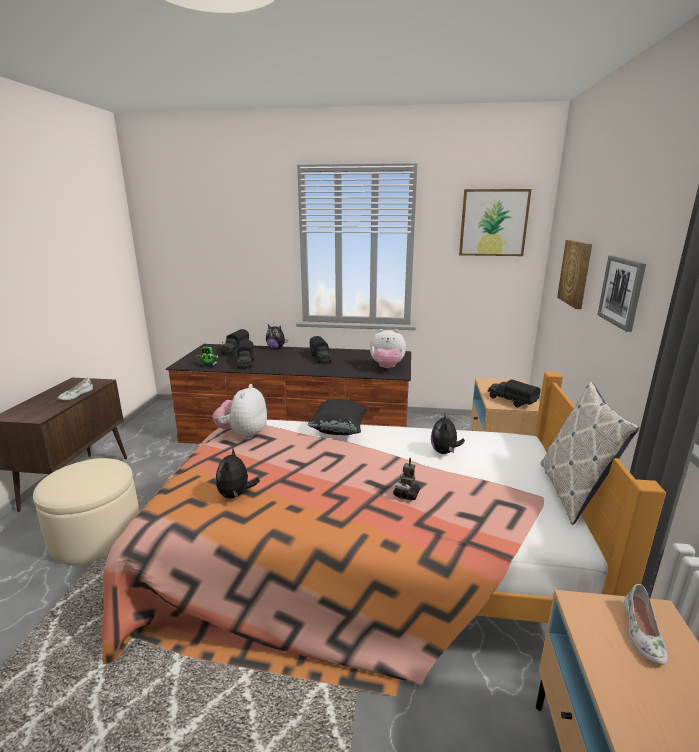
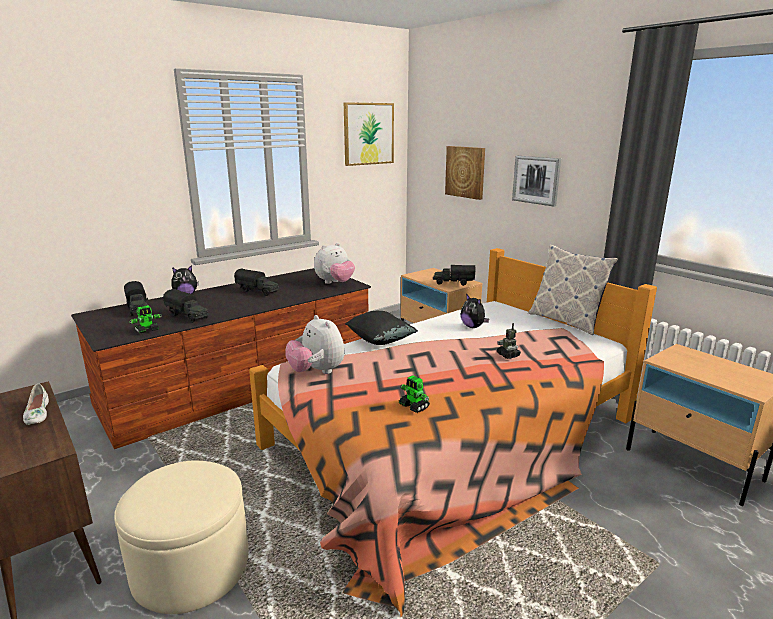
camera: 45 degrees left, 0 degrees up
(236, 495) = (414, 406): plush toy -> toy robot
(641, 632) = (690, 358): white shoe -> none

